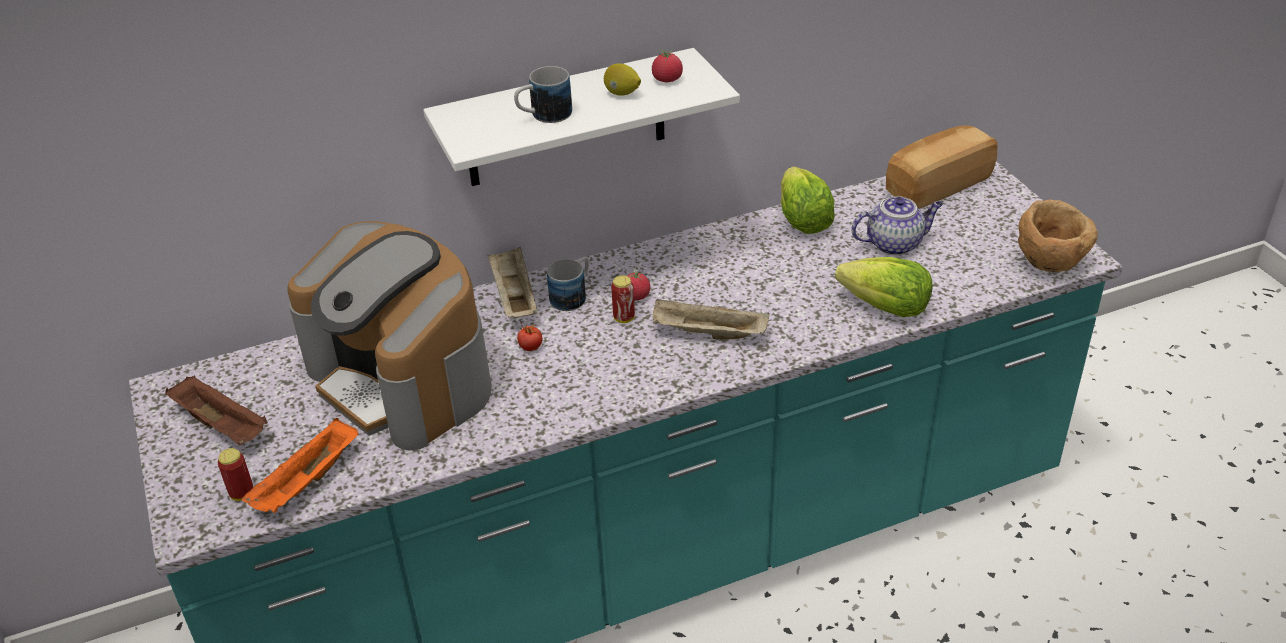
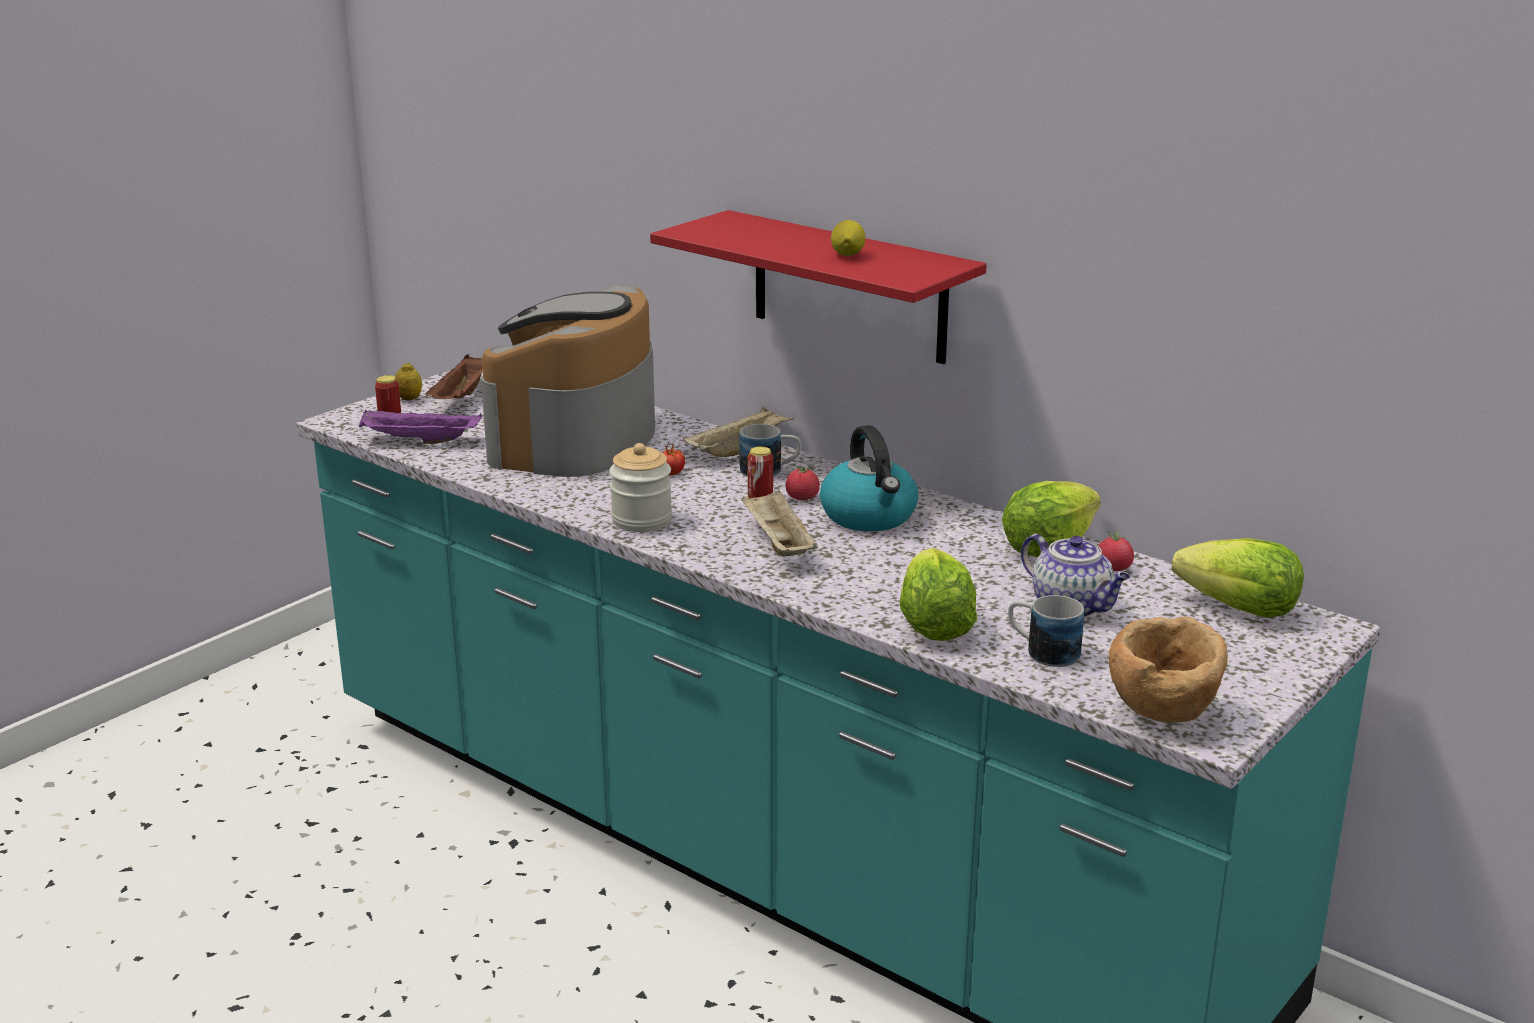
camera: 60 degrees right, 15 degrees down
(186, 464) = (409, 399): none -> lemon
(307, 483) = (419, 441): orange tray -> purple tray
(543, 116) = (766, 241): mug -> mug (1042, 651)
(566, 119) = (849, 287): white shelf -> red shelf
(610, 391) = (641, 520): none -> jar
(667, 80) = (899, 264): tomato -> tomato (1113, 568)
(694, 276) = (869, 516): none -> kettle
(936, 185) = (1240, 609): bread -> lettuce

